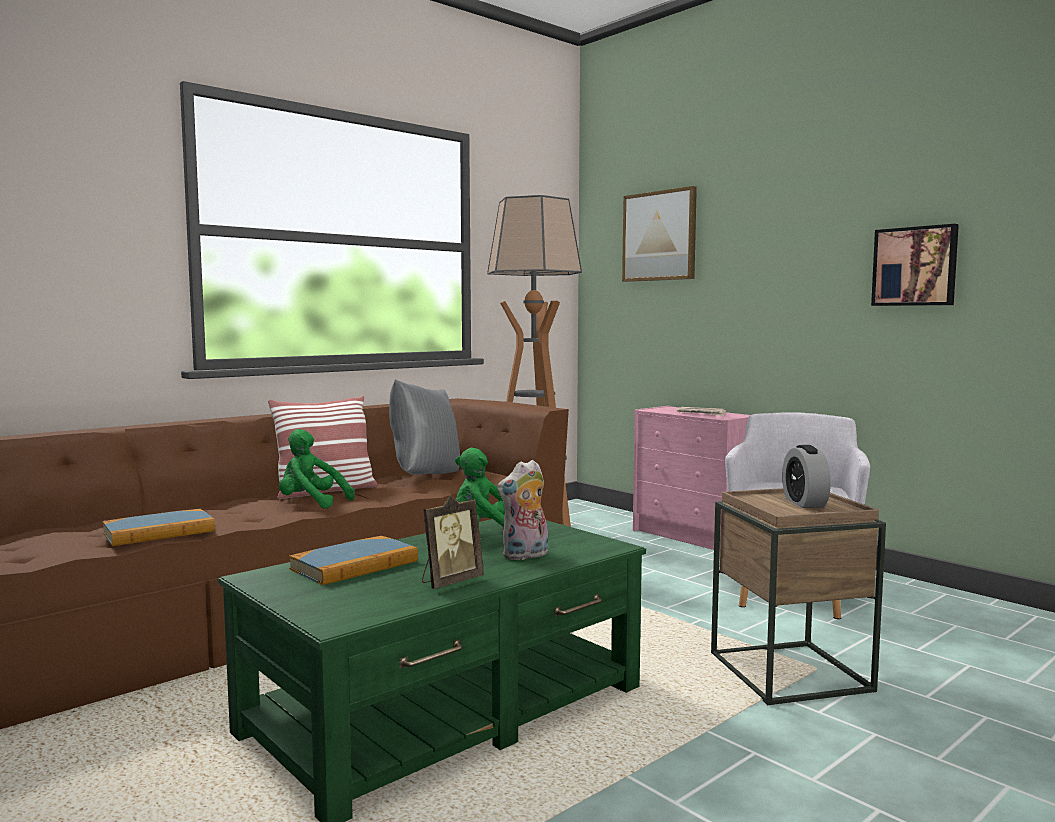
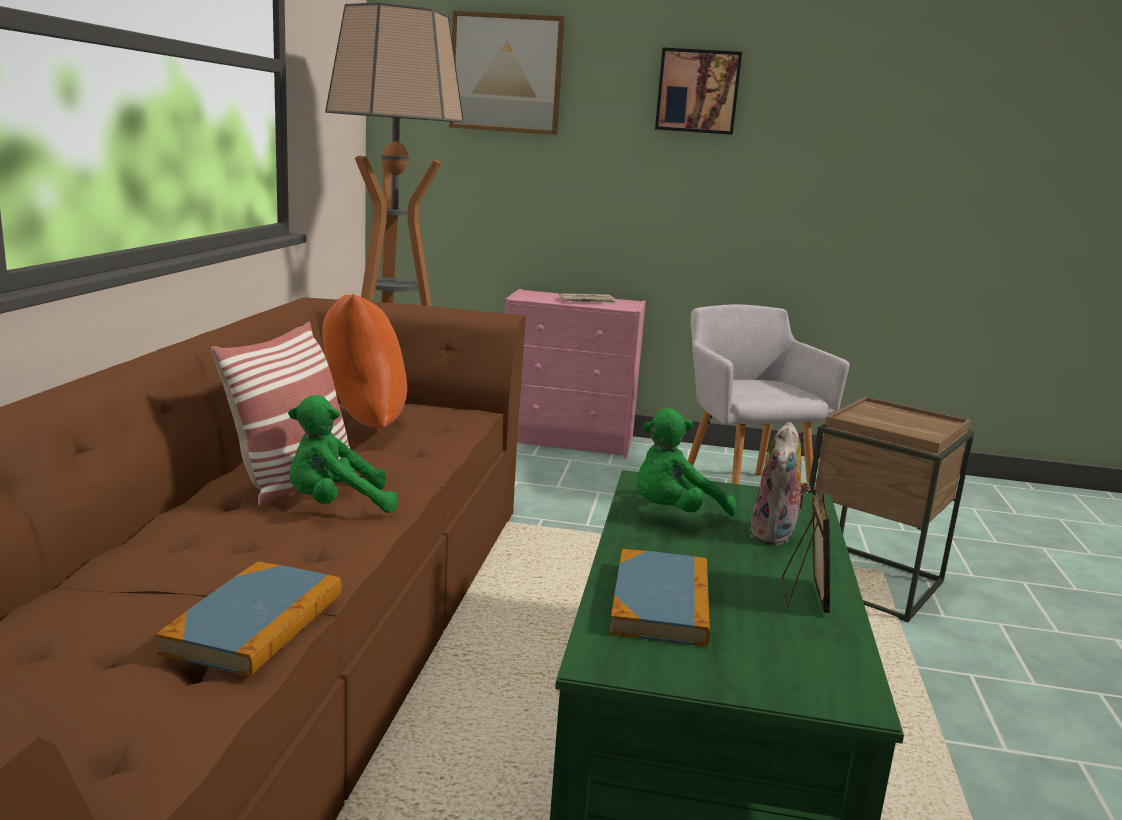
camera: 40 degrees left, 10 degrees up
(424, 476) = (361, 424): grey pillow -> orange pillow
(804, 503) = (902, 419): alarm clock -> none
(915, 266) = (826, 150): picture -> picture (698, 91)

